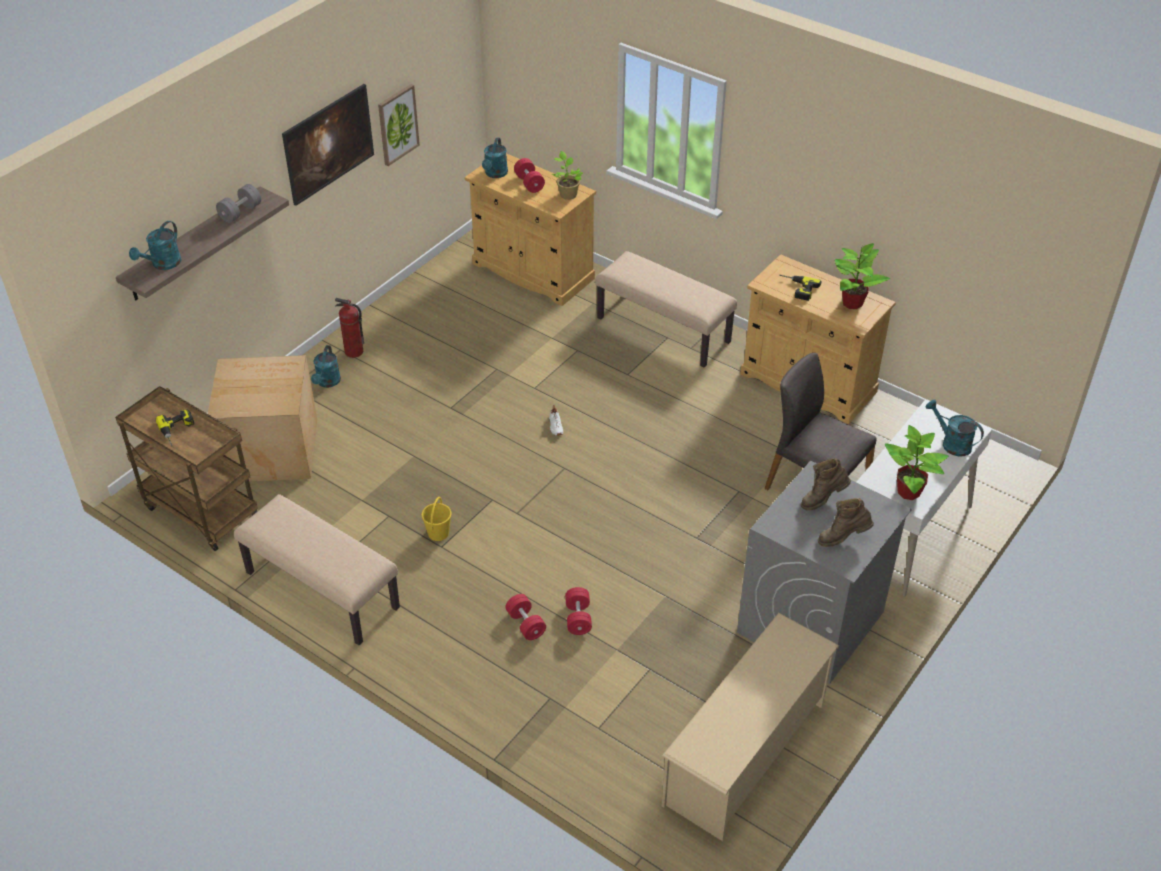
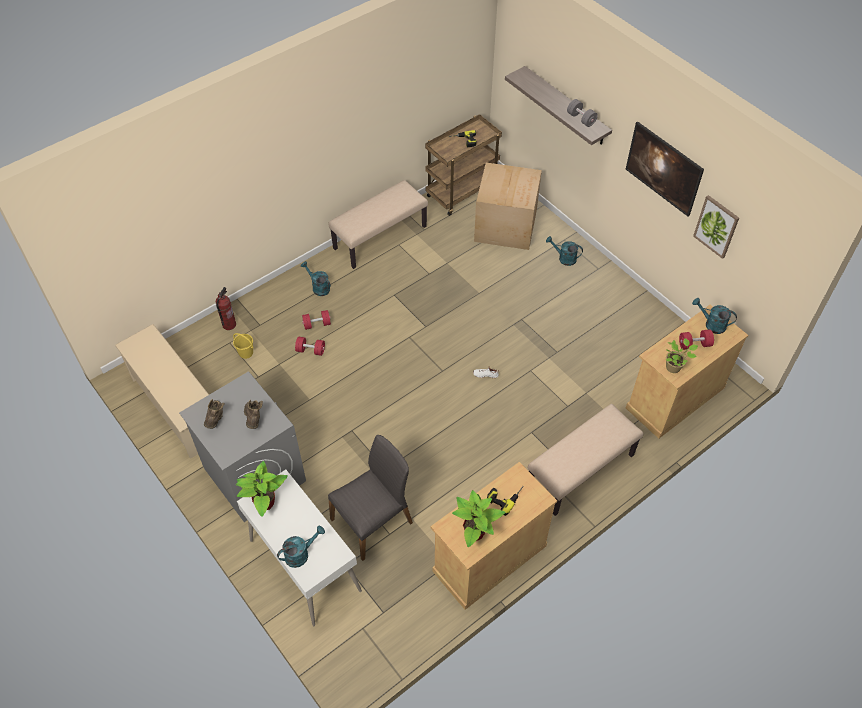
camera: 105 degrees right, 10 degrees up
(163, 264) = (531, 84): turquoise watering can -> turquoise watering can (318, 287)
(353, 352) = (594, 275): fire extinguisher -> fire extinguisher (229, 324)
(438, 533) = (405, 295): yellow bucket -> yellow bucket (245, 352)

